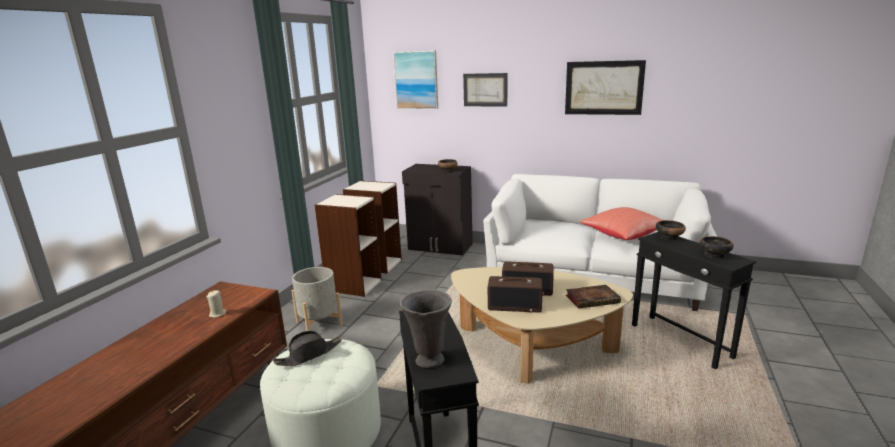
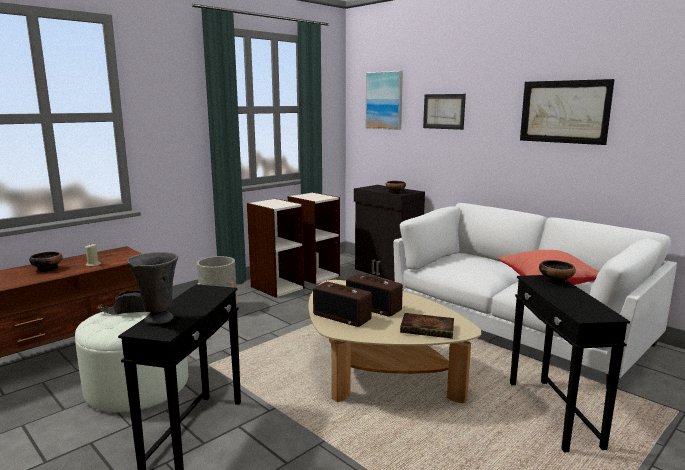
camera: 25 degrees right, 5 degrees down
(714, 255) = (583, 305): bowl -> bowl (47, 269)

